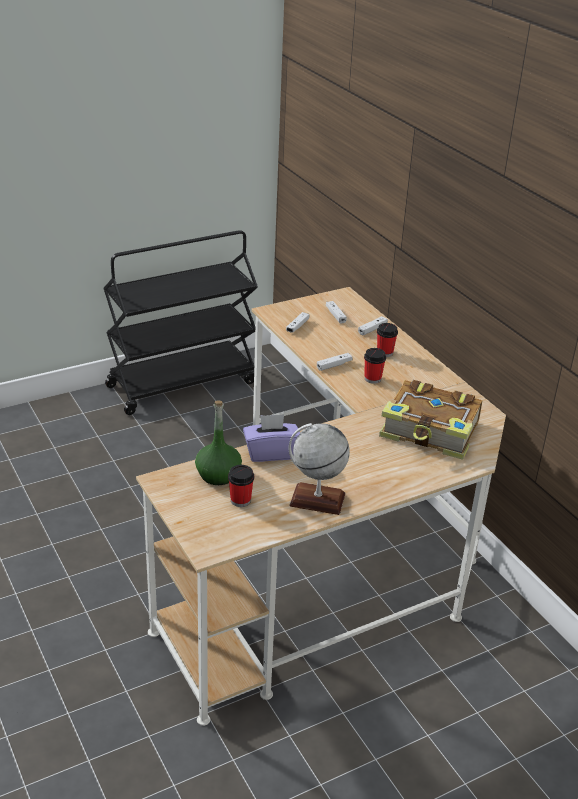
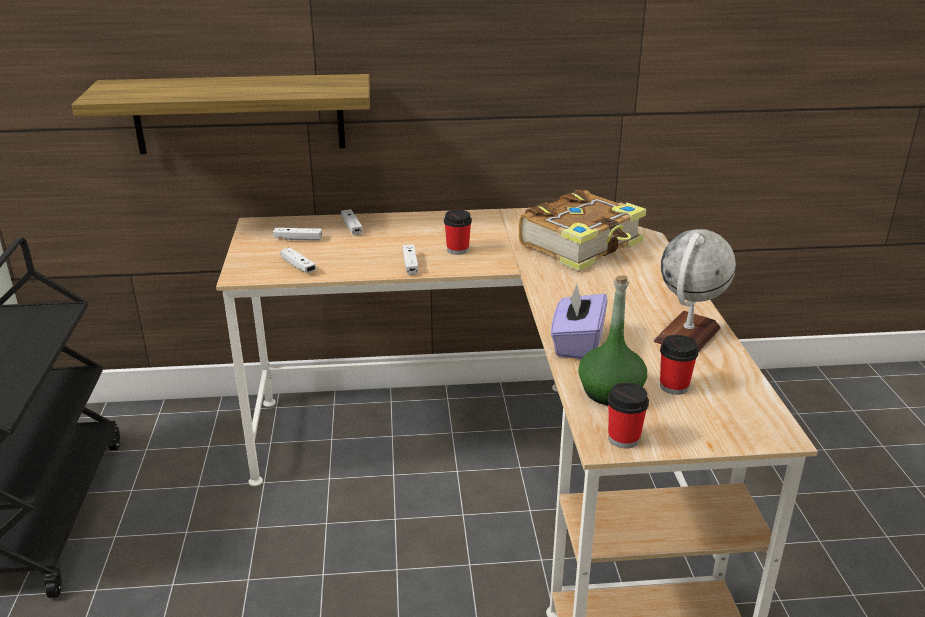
camera: 65 degrees left, 5 degrees down
(366, 218) = (239, 114): none -> shelf
(385, 353) = (408, 232): cup -> cup (623, 439)

